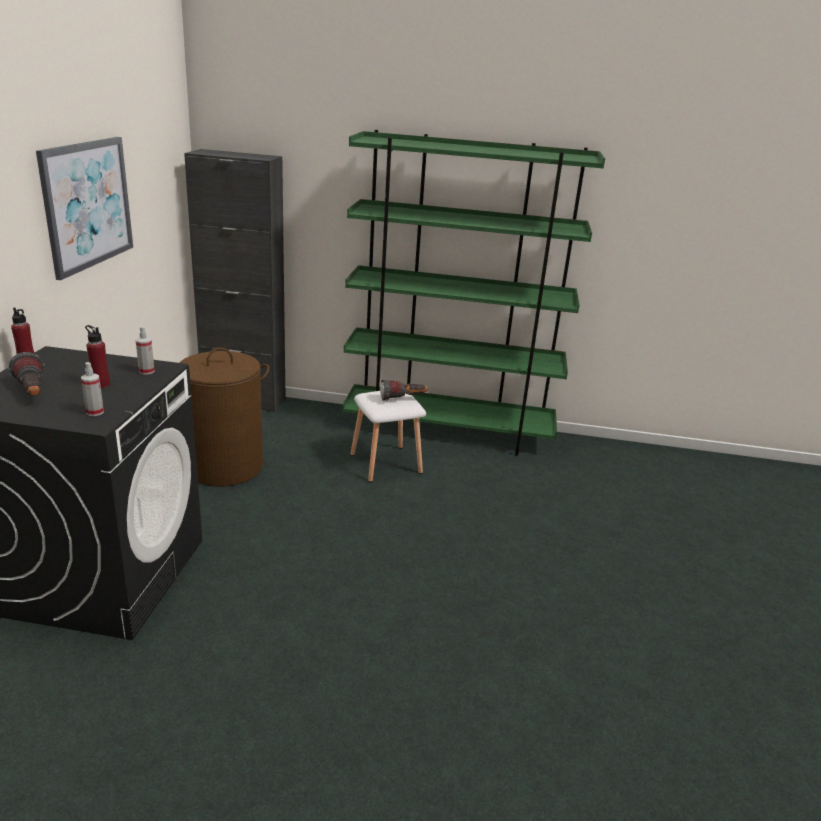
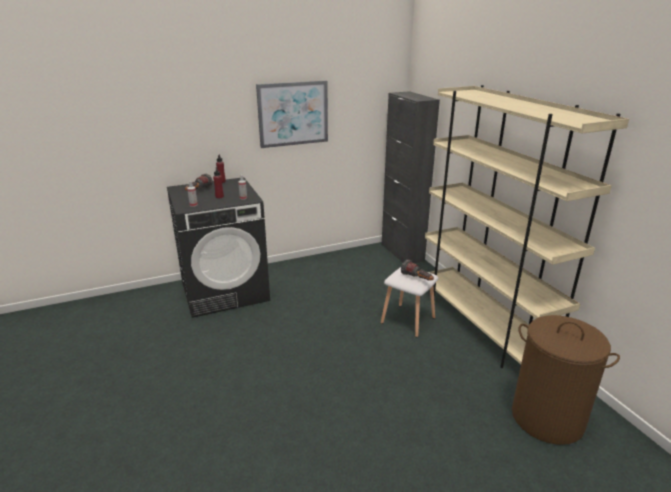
camera: 60 degrees right, 0 degrees up
(224, 467) = (334, 277): brown laundry basket -> brown laundry basket (546, 418)
(448, 432) = (482, 327): green bookcase -> beige bookcase

